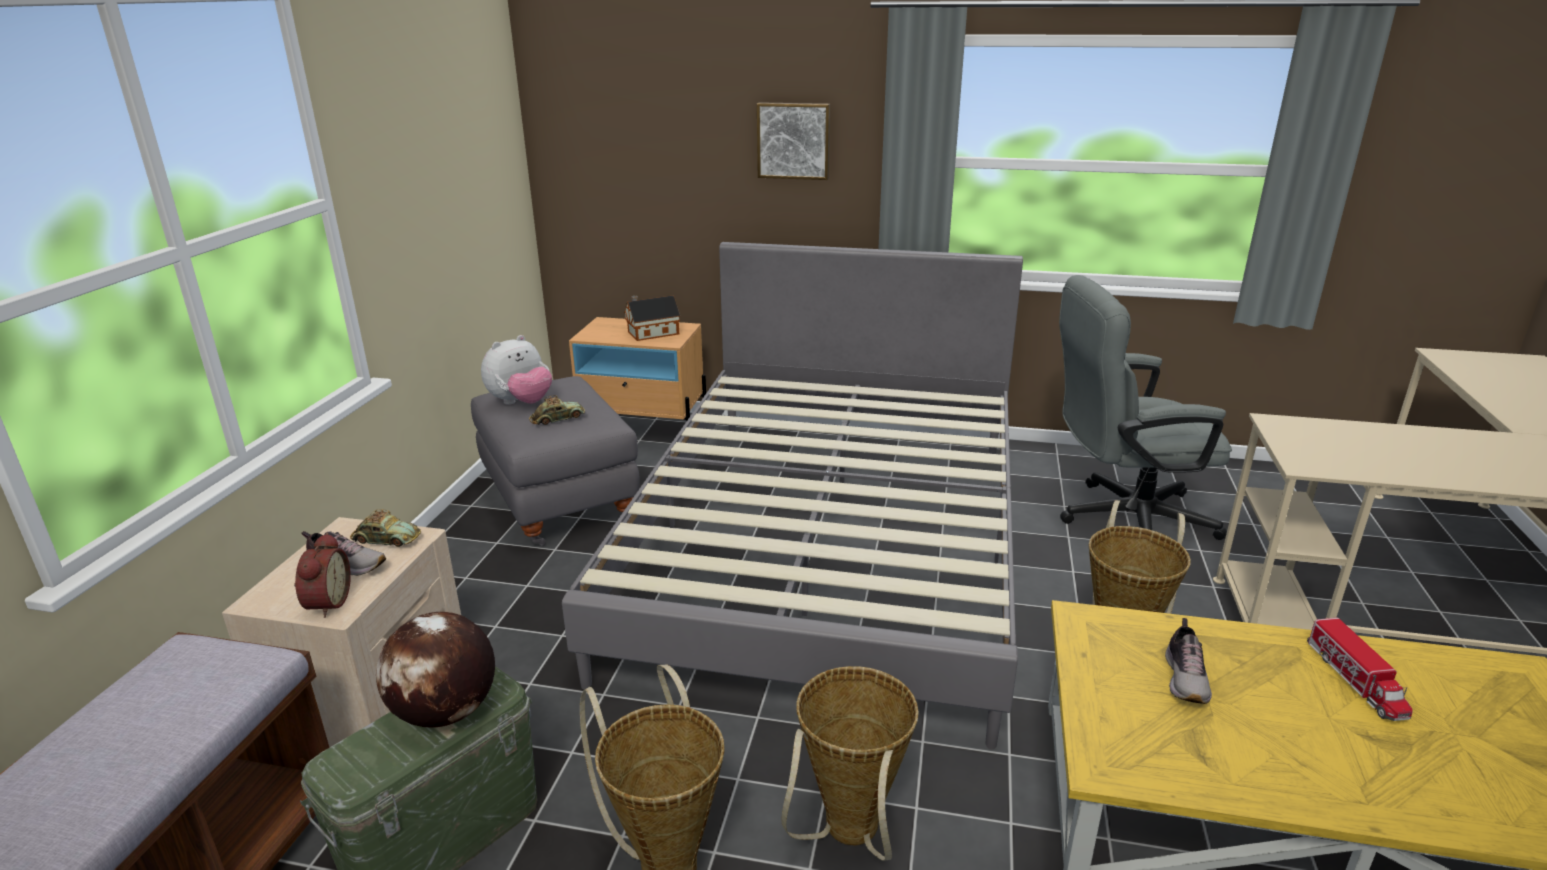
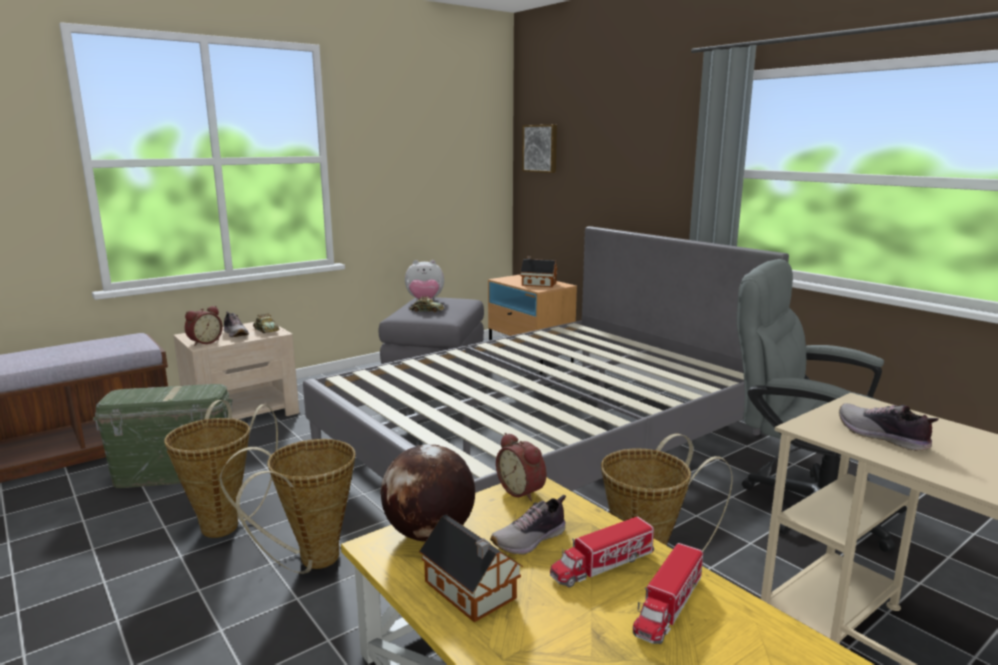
camera: 40 degrees right, 10 degrees down
(446, 713) = (178, 393): globe -> globe (429, 534)
(794, 140) = (648, 157): picture -> picture (541, 148)
(1087, 629) = (523, 490): none -> alarm clock
(1246, 760) = (471, 592): none -> toy house
(1265, 671) = (602, 565): none -> toy truck
(1350, 455) = (882, 436): none -> shoe

